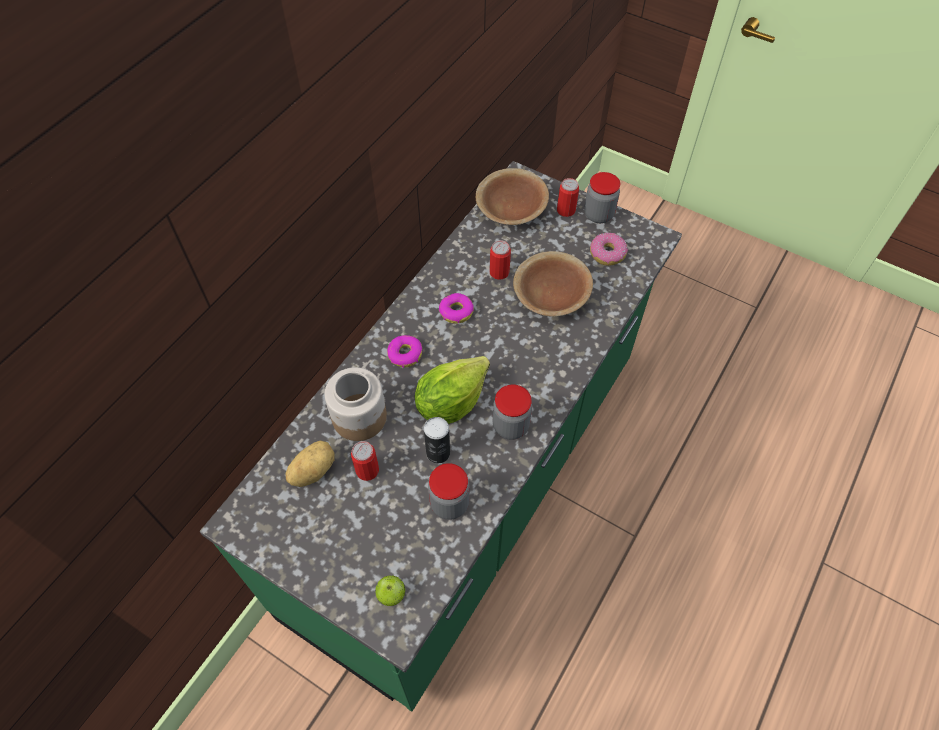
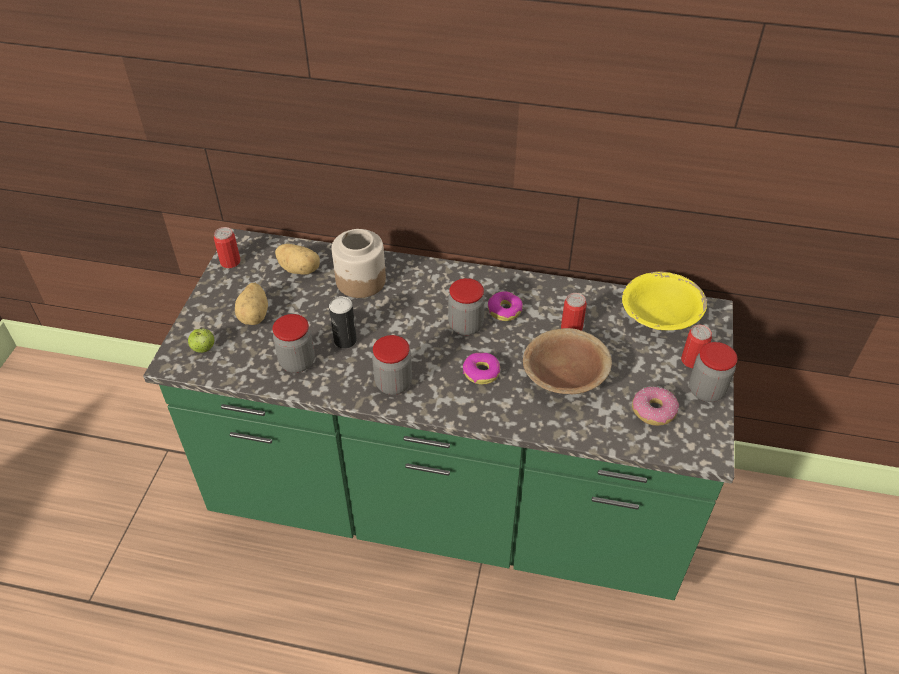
camera: 70 degrees right, 10 degrees down
(363, 531) = (255, 315): none -> potato
(367, 470) = (311, 301): can -> can (230, 262)
(405, 354) = (438, 290): donut -> donut (481, 372)
(450, 402) = (401, 334): lettuce -> none
(462, 347) = (465, 325): none -> jar
(511, 210) = (659, 316): brown bowl -> yellow bowl

